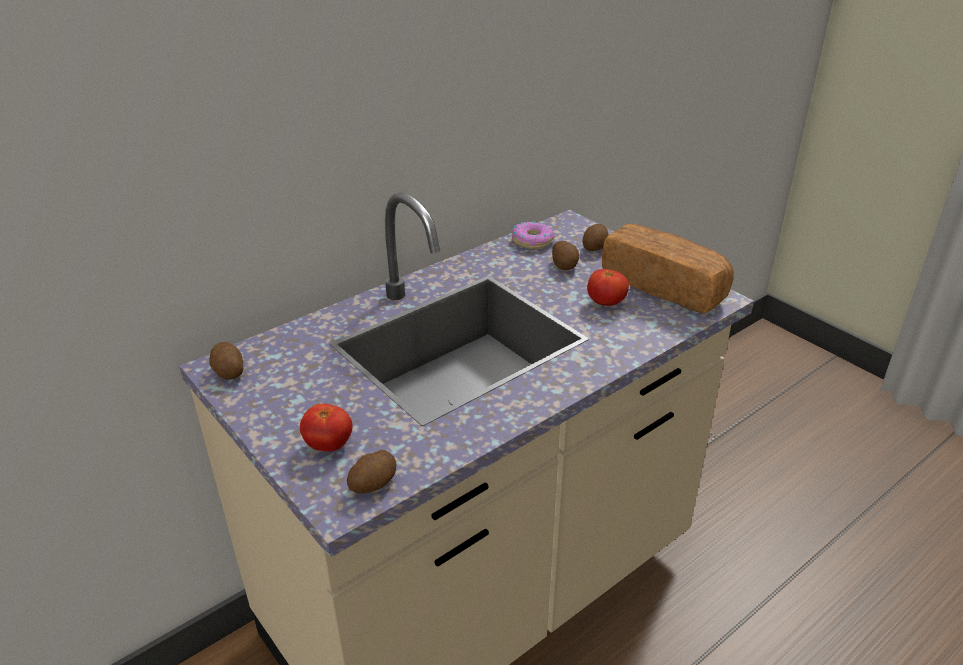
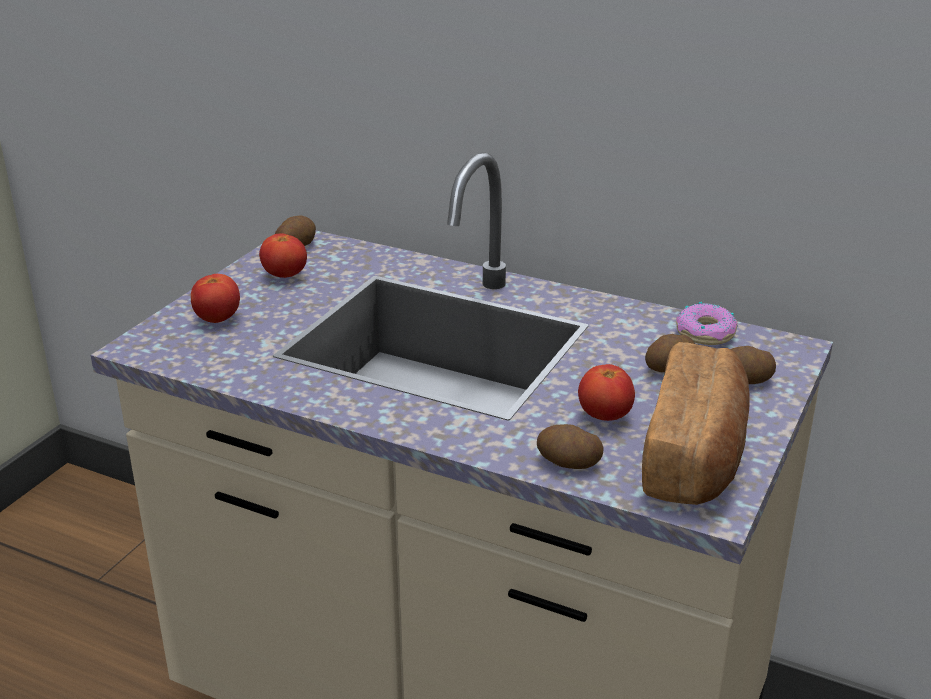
camera: 65 degrees right, 5 degrees down
(282, 390) = (285, 276): none -> tomato
(374, 484) = (173, 354): potato -> potato (568, 463)

